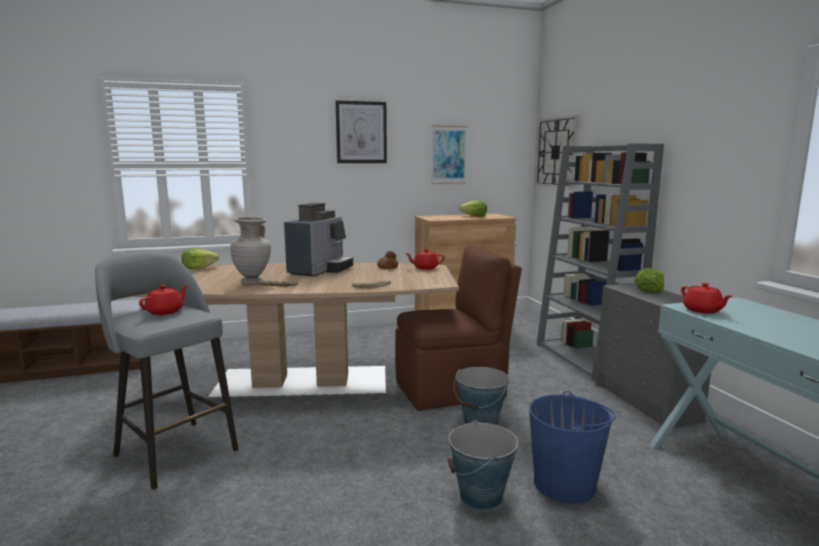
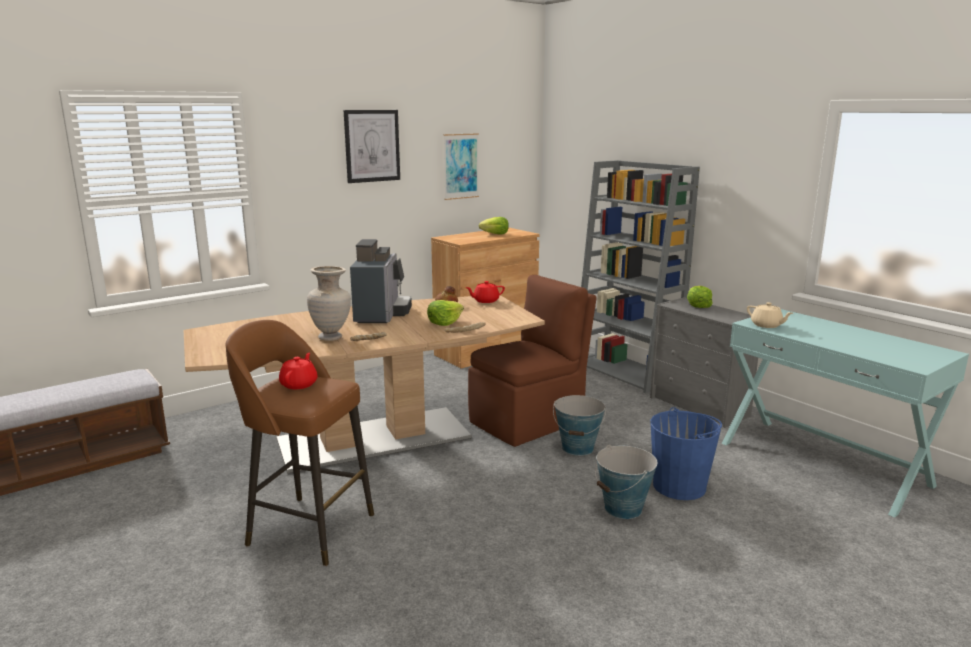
camera: 20 degrees left, 5 degrees up
(174, 451) = (308, 528): grey stool -> brown stool
(198, 268) = (235, 325): lettuce -> lettuce (444, 323)
(556, 152) = (572, 161): wall clock -> none
(702, 310) = (766, 325): red teapot -> beige teapot

